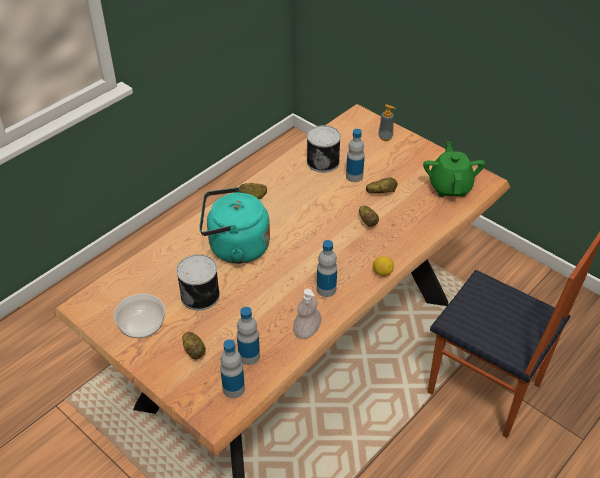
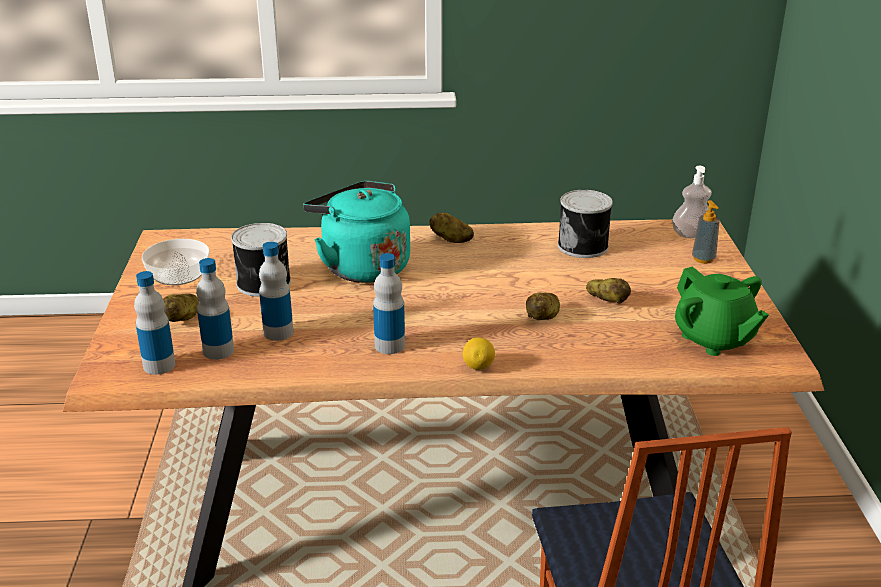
camera: 45 degrees right, 15 degrees down
(307, 331) = (306, 366): soap dispenser -> soap dispenser (691, 234)
(354, 176) = (598, 274): bottle -> bottle (278, 332)
(450, 187) = (714, 339): green teapot -> green teapot turned 105 degrees clockwise

